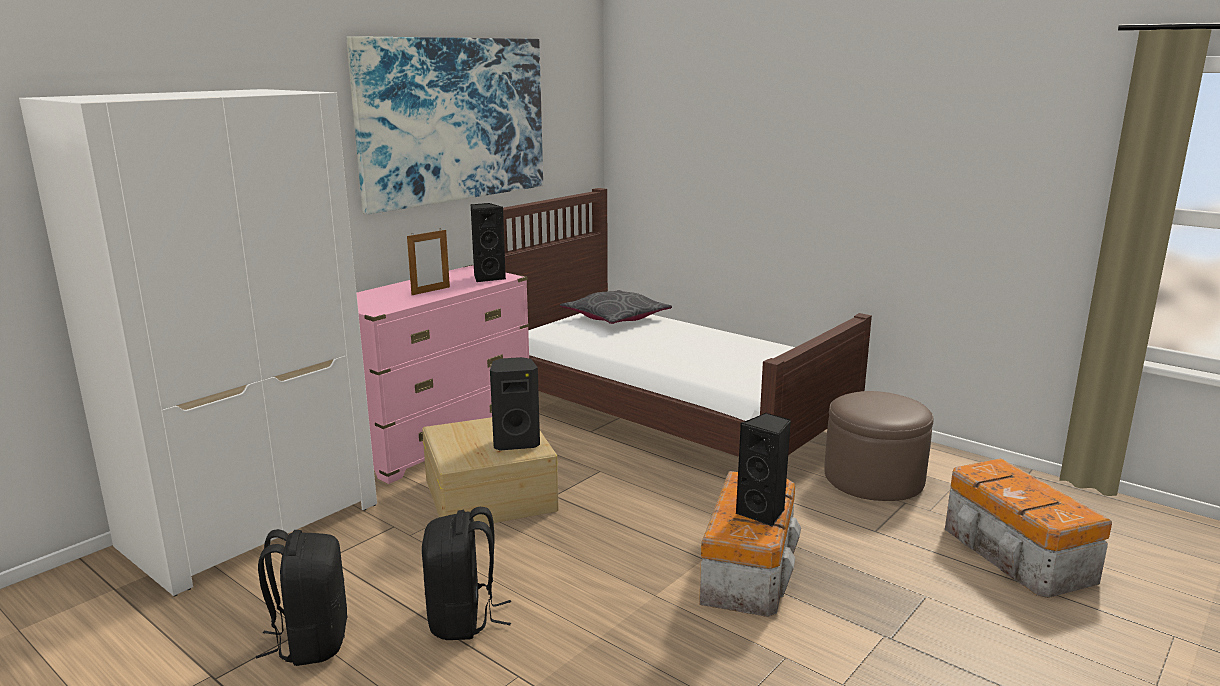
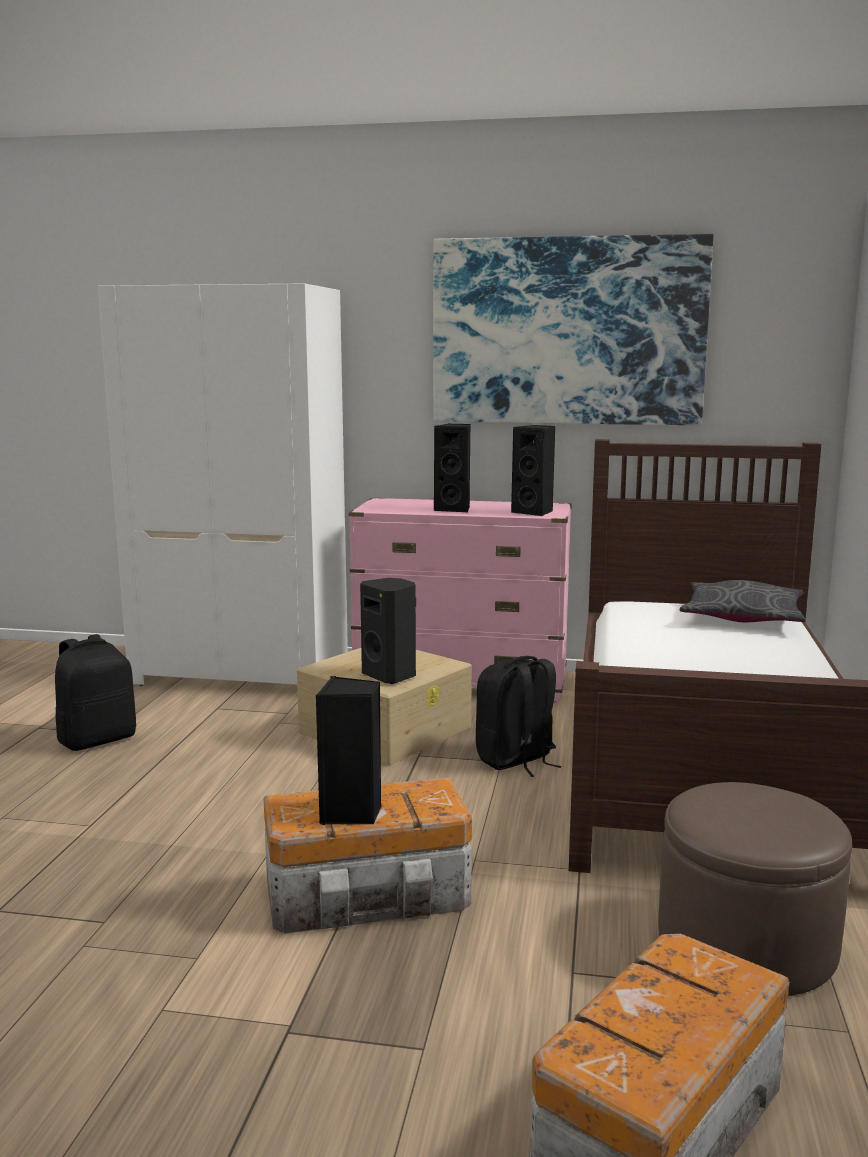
camera: 60 degrees right, 5 degrees down
(430, 291) = (454, 509): picture frame -> black speaker
(464, 619) = (162, 780): black backpack -> black backpack (516, 760)

